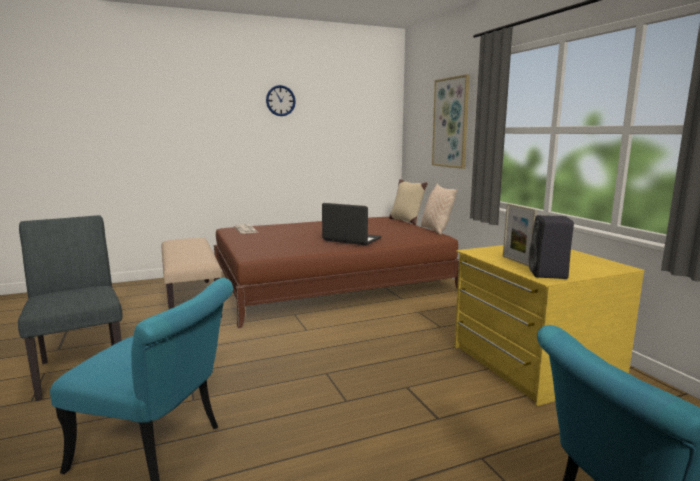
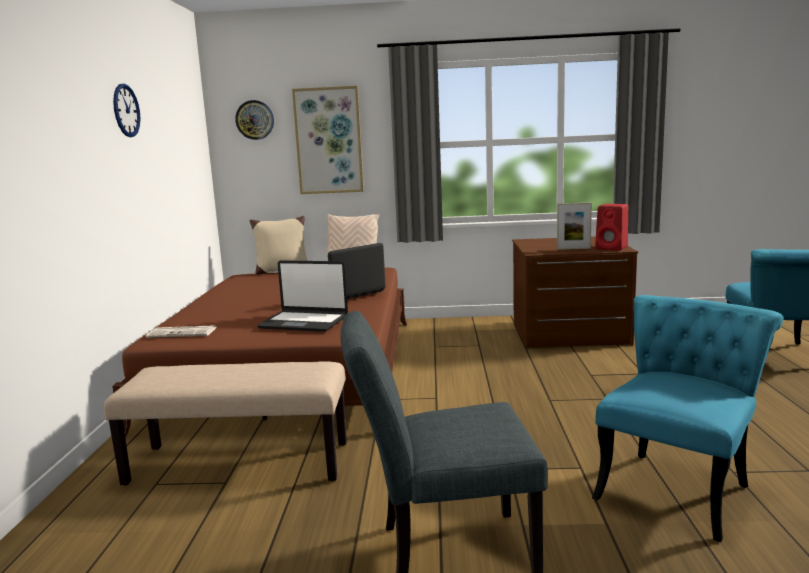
camera: 65 degrees left, 0 degrees up
(274, 242) = (304, 322): none -> laptop
(420, 105) = (255, 120): none -> wall clock
(532, 363) = (569, 333): yellow dresser -> brown dresser
(548, 274) = (612, 248): black speaker -> red speaker

